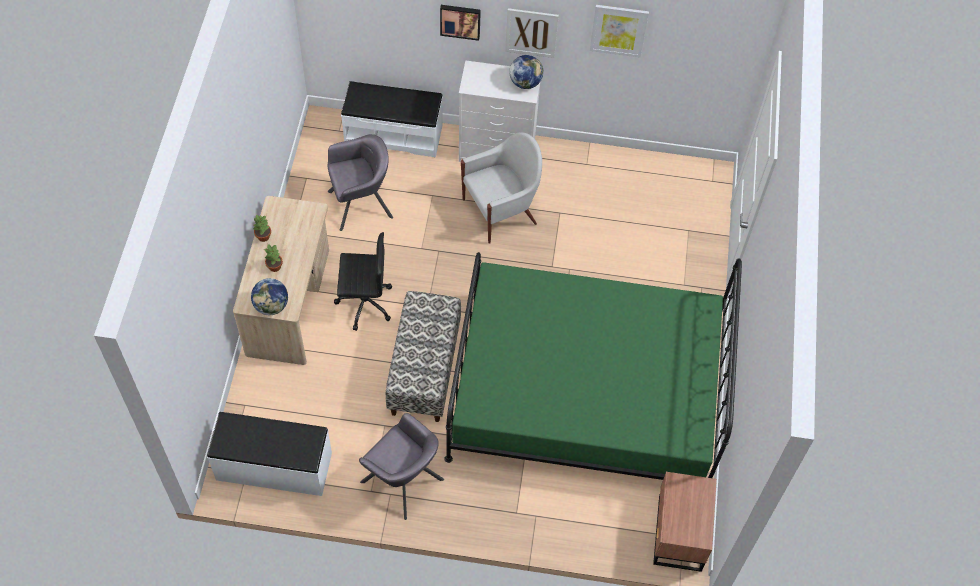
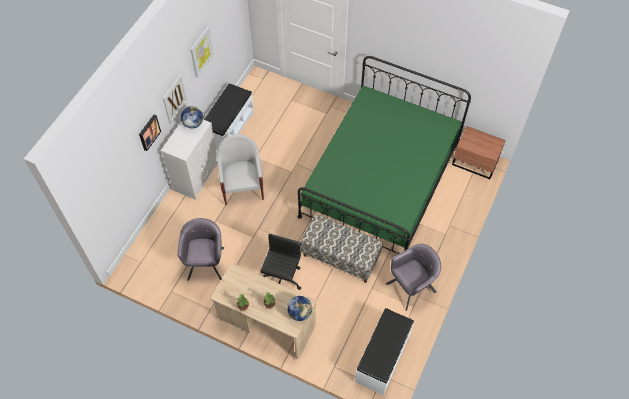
camera: 70 degrees left, 0 degrees up
(393, 134) = (158, 230): white bench -> white bench (228, 128)

